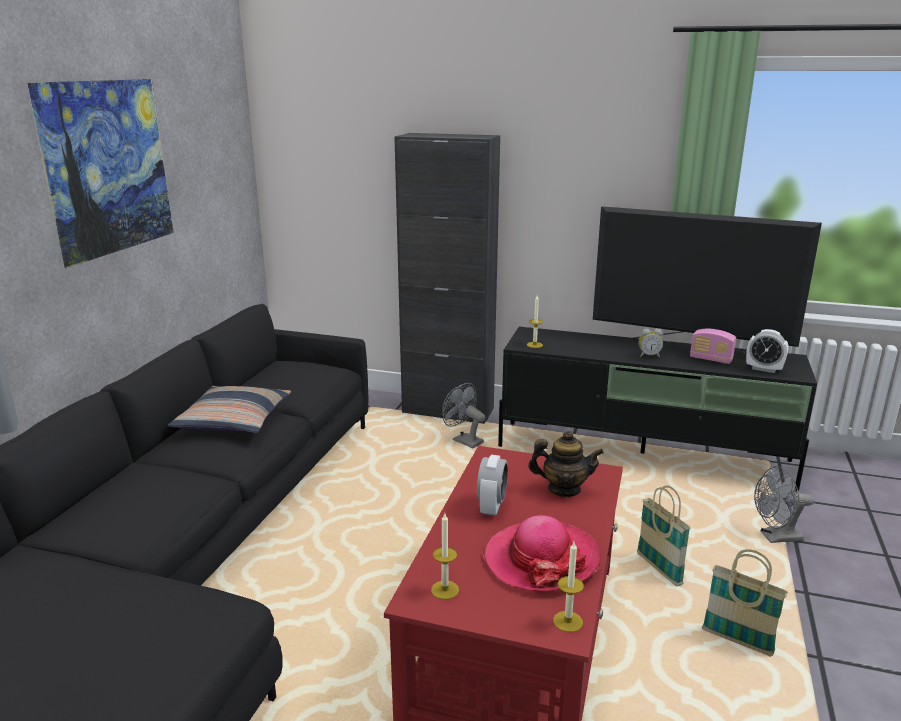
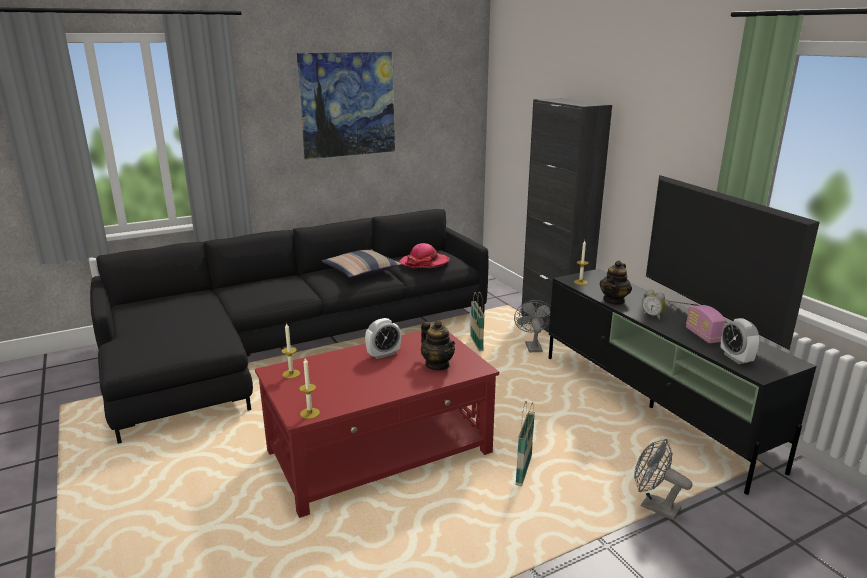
camera: 45 degrees right, 0 degrees up
(541, 559) = (355, 386): hat -> hat (424, 263)
(596, 353) = (614, 300): none -> teapot
(737, 642) = (498, 533): basket -> basket (476, 344)

